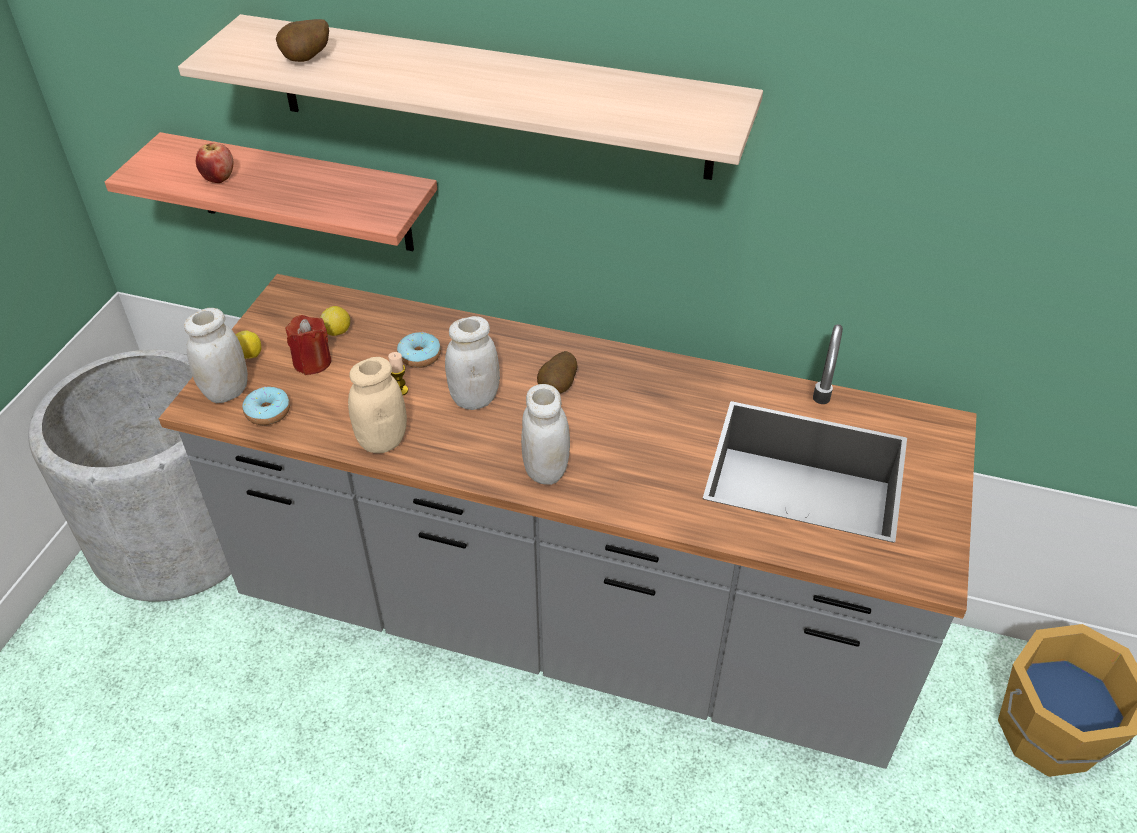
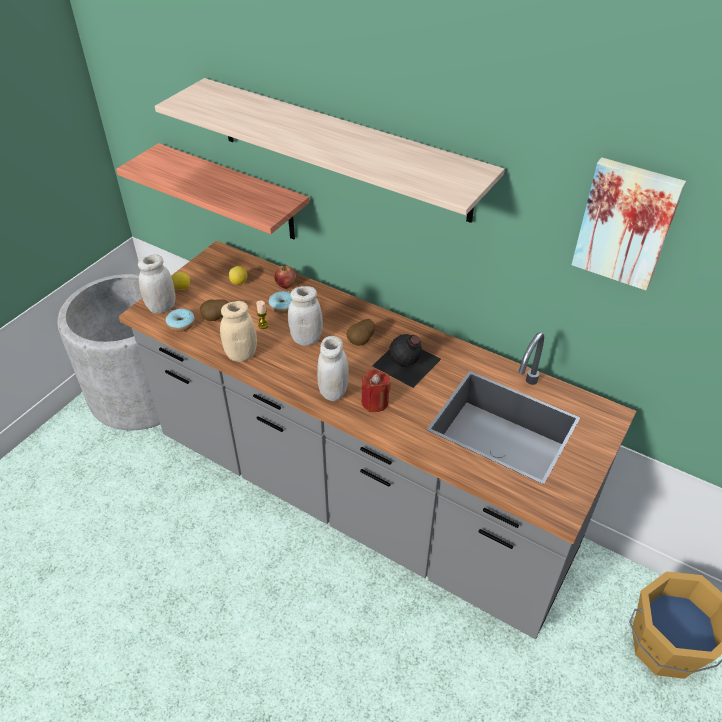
camera: 15 degrees right, 0 degrees up
(219, 179) = (180, 176): apple -> apple (286, 285)
(307, 60) = (229, 111): potato -> potato (216, 318)
(312, 362) = (217, 298): red candle -> red candle (375, 402)
(637, 407) = (407, 363): none -> black bottle
(955, 144) = (626, 223): none -> picture

